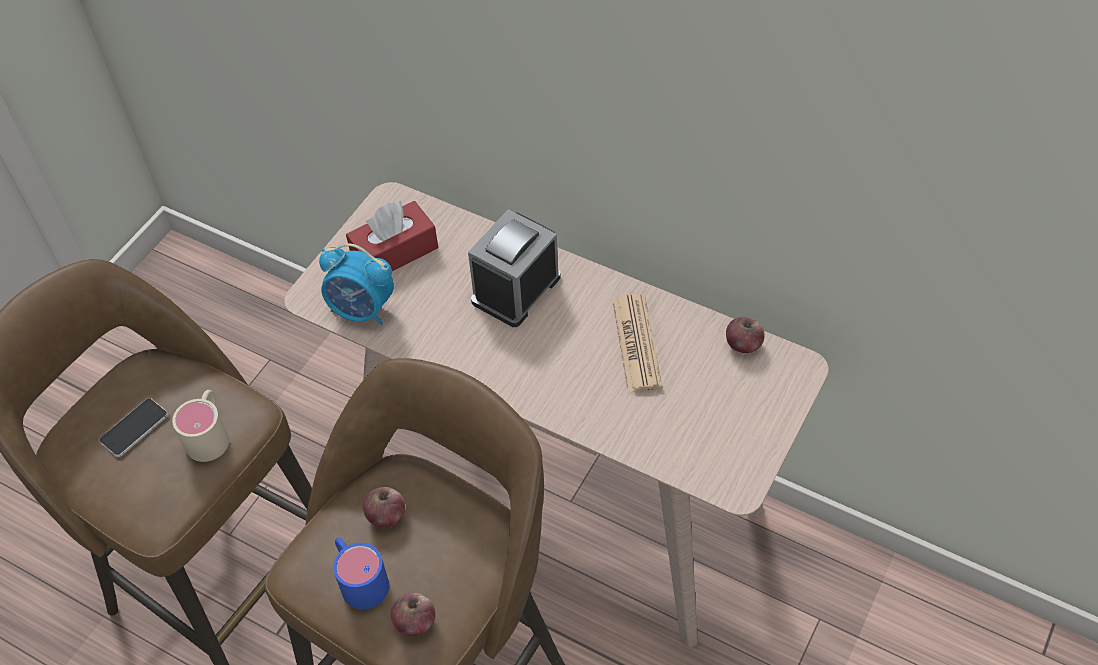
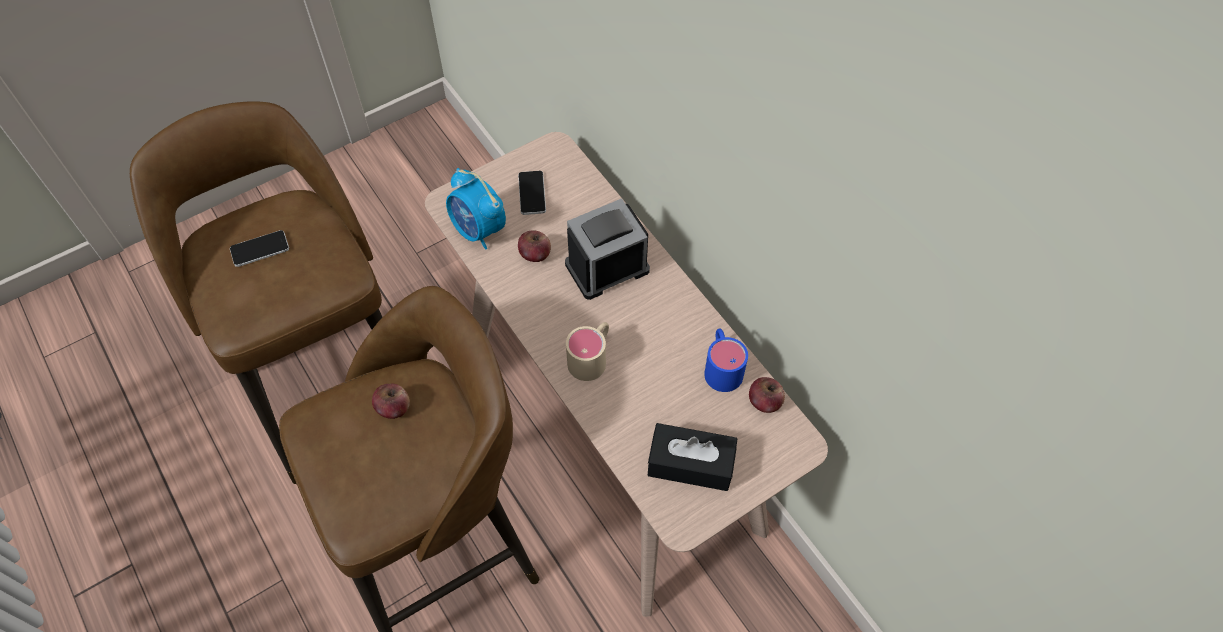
camera: 25 degrees right, 5 degrees up
(210, 433) = (308, 279): beige mug -> beige mug (592, 357)
(359, 578) = (344, 449): blue mug -> blue mug (721, 366)
(394, 252) = (532, 193): red tissue box -> phone
(415, 622) = (363, 505): apple -> apple (535, 254)
(636, 344) = (675, 359): newspaper -> none
(711, 431) = (690, 464): none -> black tissue box

